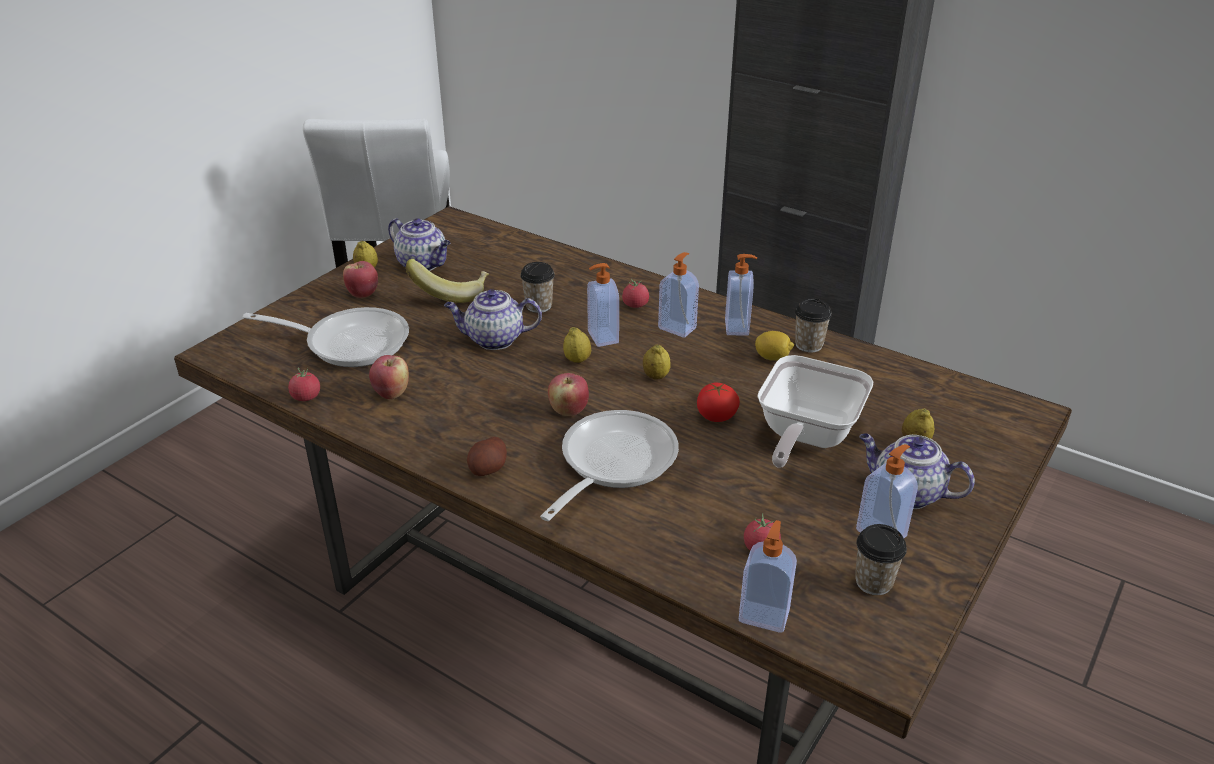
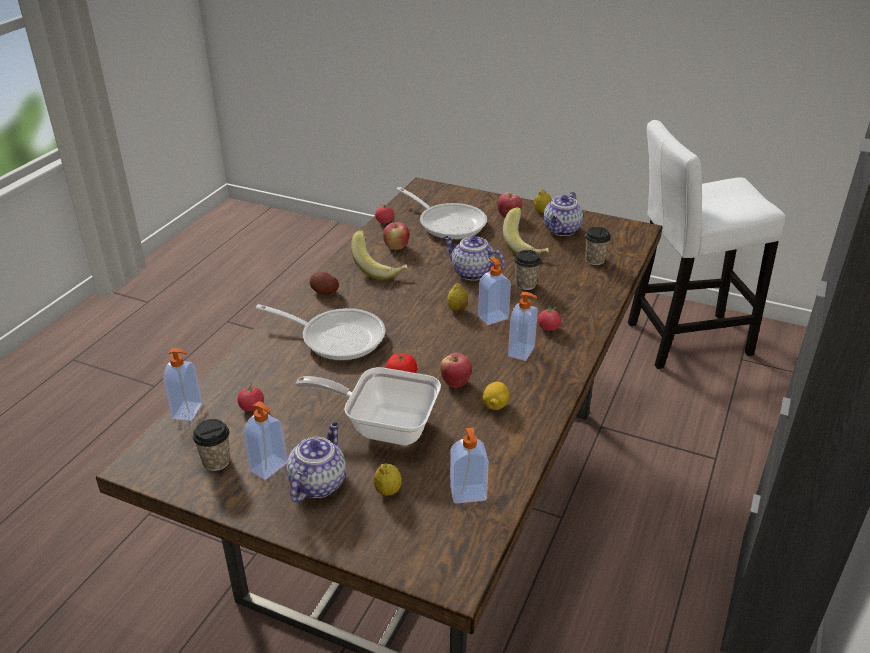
camera: 80 degrees right, 0 degrees up
(349, 342) = (448, 223): frying pan -> frying pan turned 45 degrees counterclockwise
(447, 413) = (379, 269): none -> banana
(493, 340) = (471, 273): teapot -> teapot turned 45 degrees counterclockwise
(568, 410) = (393, 313): apple -> apple (455, 383)
(656, 376) = (447, 347): lemon -> none
(738, 327) = (536, 384): soap dispenser -> soap dispenser (468, 495)
(809, 345) = (524, 426): cup -> cup (594, 260)

